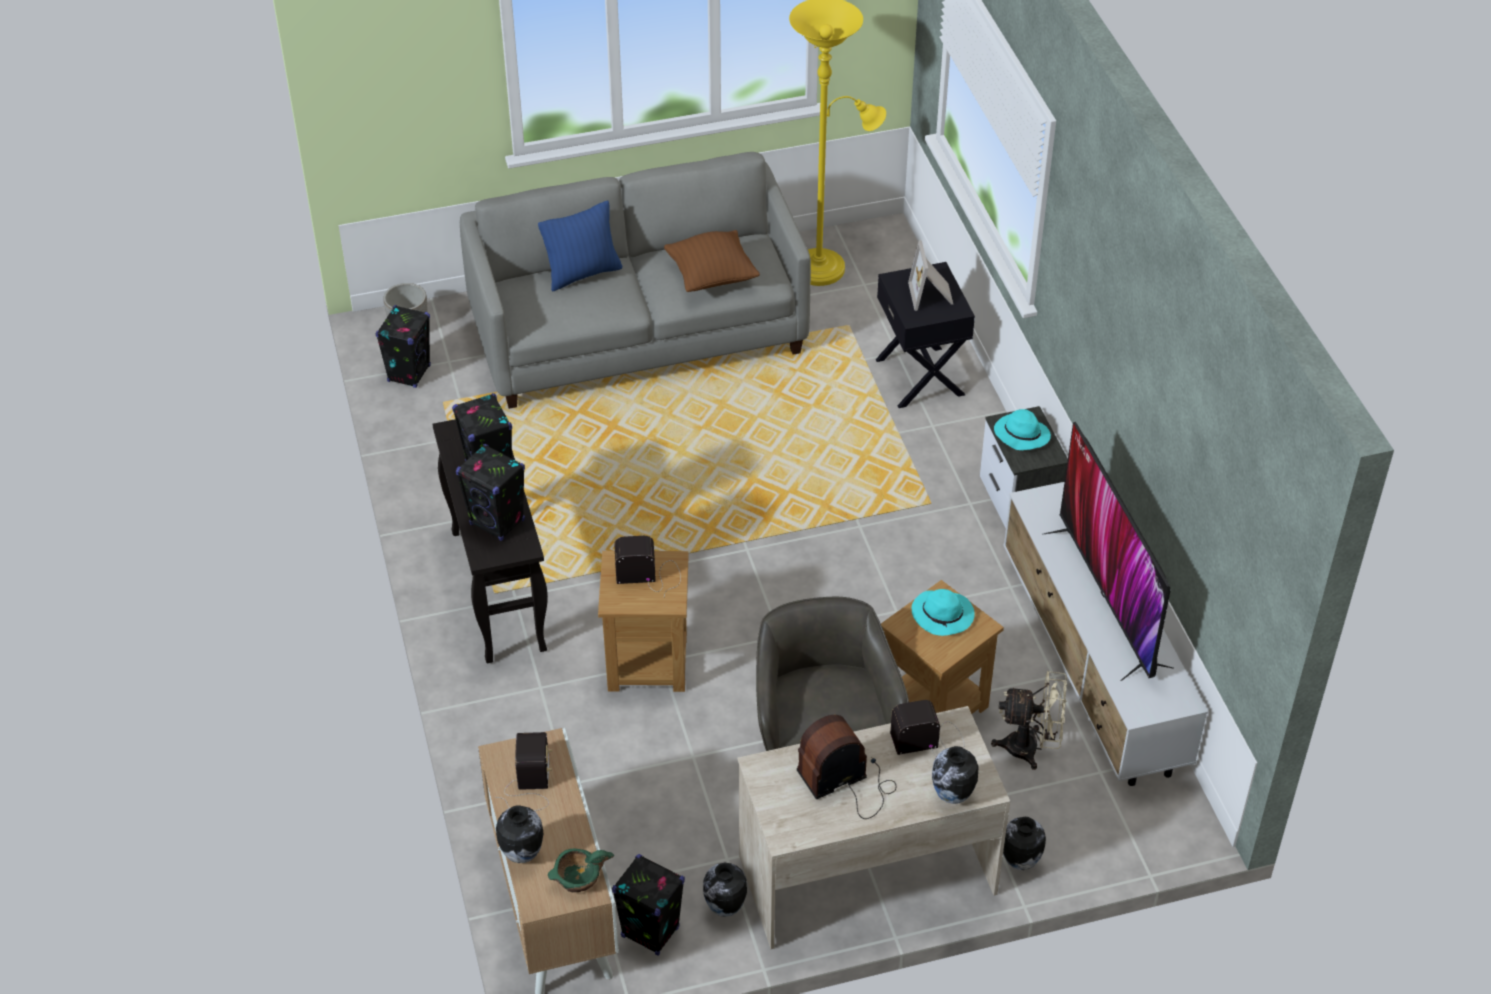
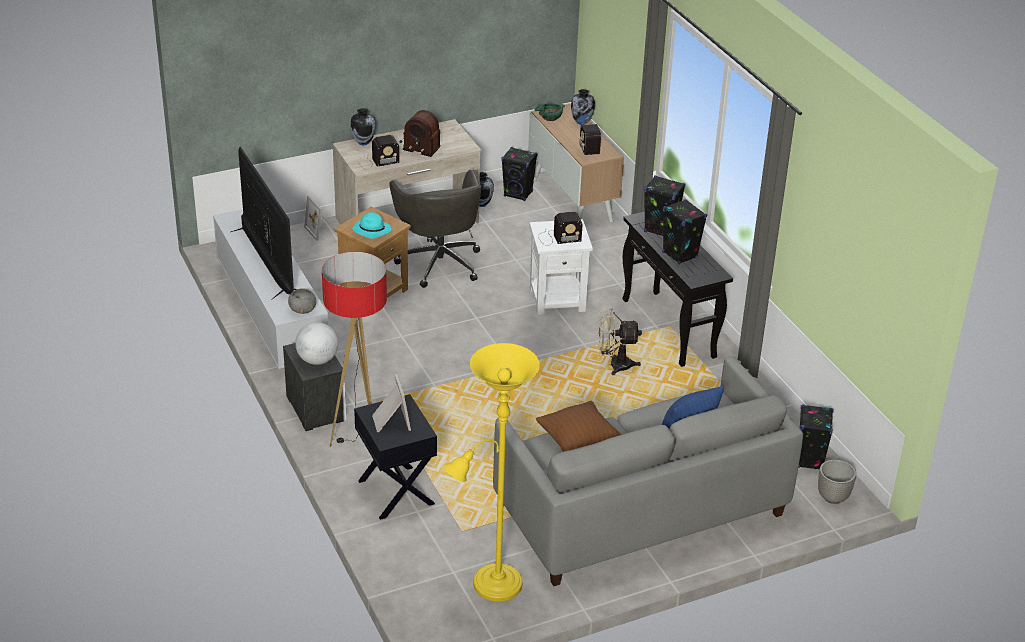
camera: 170 degrees right, 10 degrees down
(646, 662) = (558, 299): brown side table -> white side table
(848, 782) = (420, 144): radio -> radio turned 60 degrees clockwise
(962, 442) = (359, 444): none -> floor lamp
(1019, 862) = (322, 230): vase -> picture frame
(1021, 434) = (317, 360): turquoise hat -> globe
(1031, 748) = (314, 276): beige fan -> beige fan (614, 365)
(1045, 500) = (303, 310): none -> grey bowl

